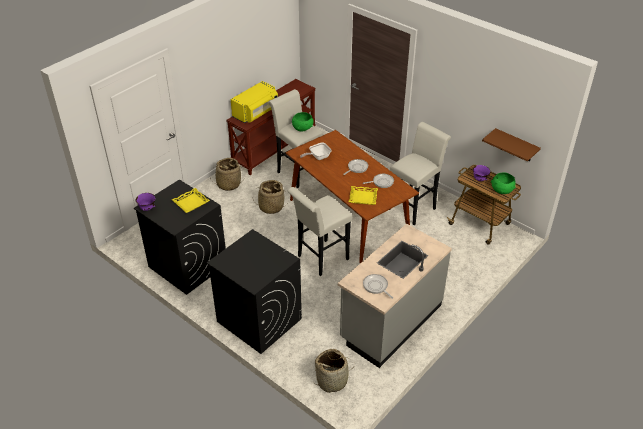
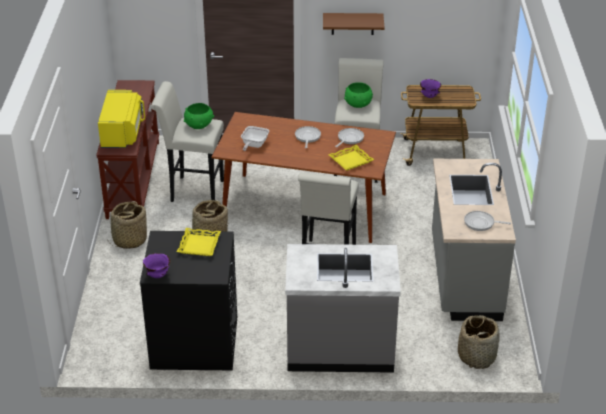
camera: 40 degrees left, 5 degrees down
(258, 320) = (340, 348): black washing machine -> grey counter
(502, 190) = (460, 97): green bowl -> green bowl (358, 104)
(516, 146) = (453, 42): brown shelf -> brown shelf (352, 23)

